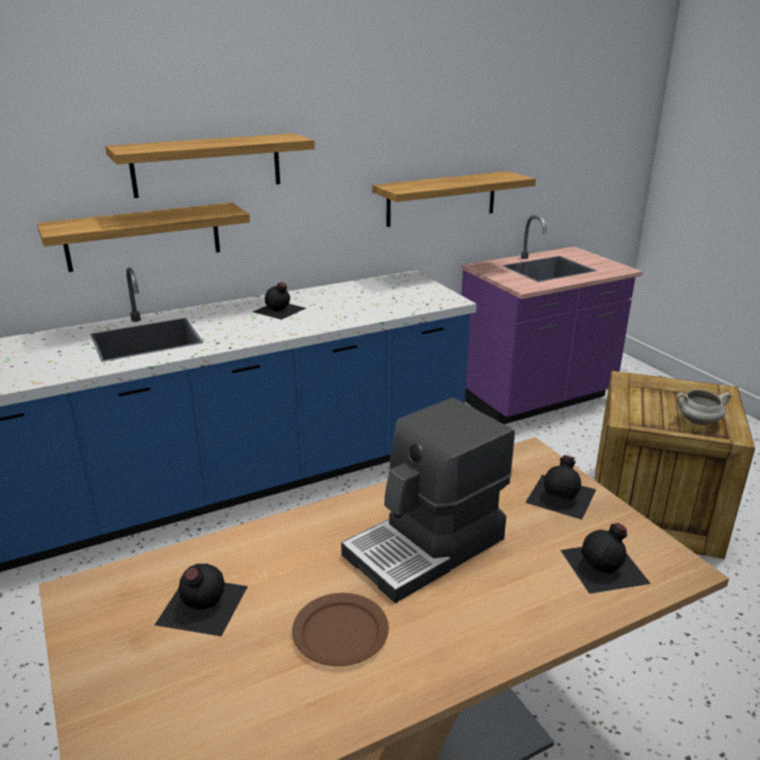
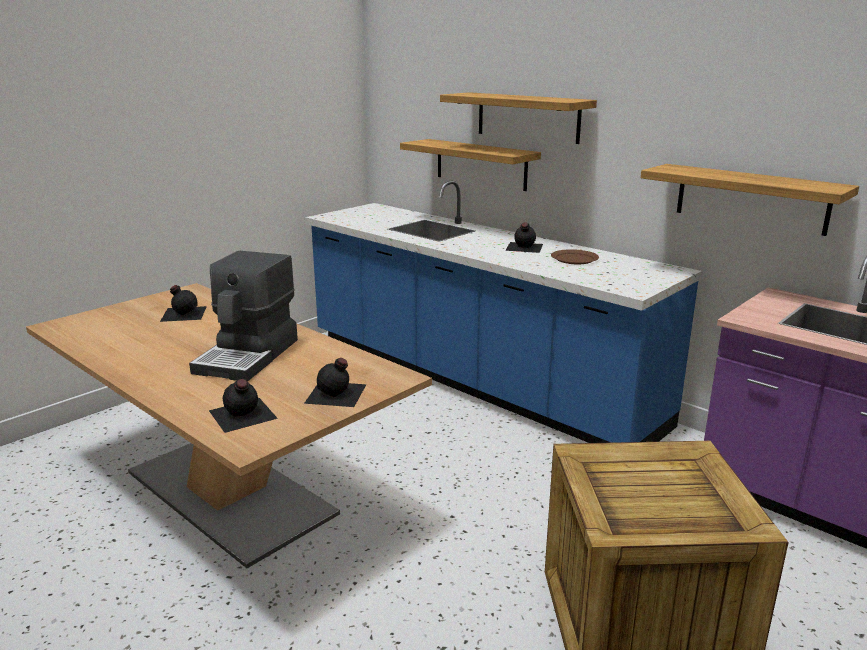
camera: 70 degrees right, 5 degrees down
(340, 633) = (163, 345): brown plate -> brown plate (574, 259)
(427, 547) = (249, 356): coffee machine -> coffee machine turned 105 degrees counterclockwise
(698, 422) = (639, 511): white cooking pot -> none

